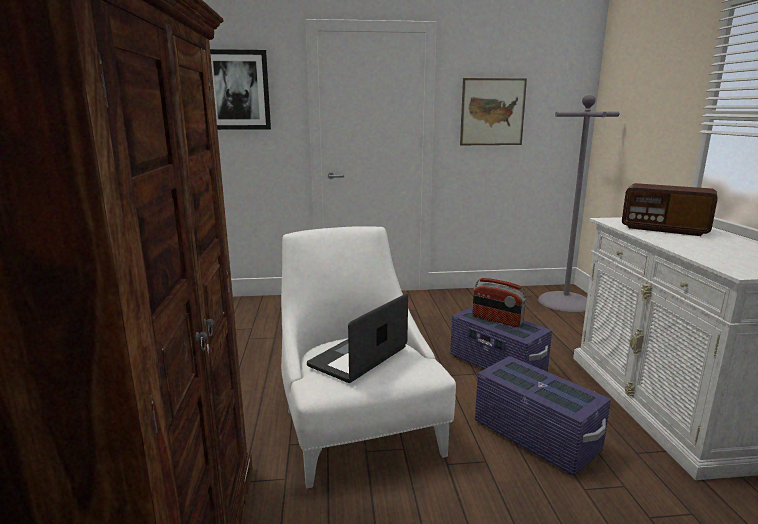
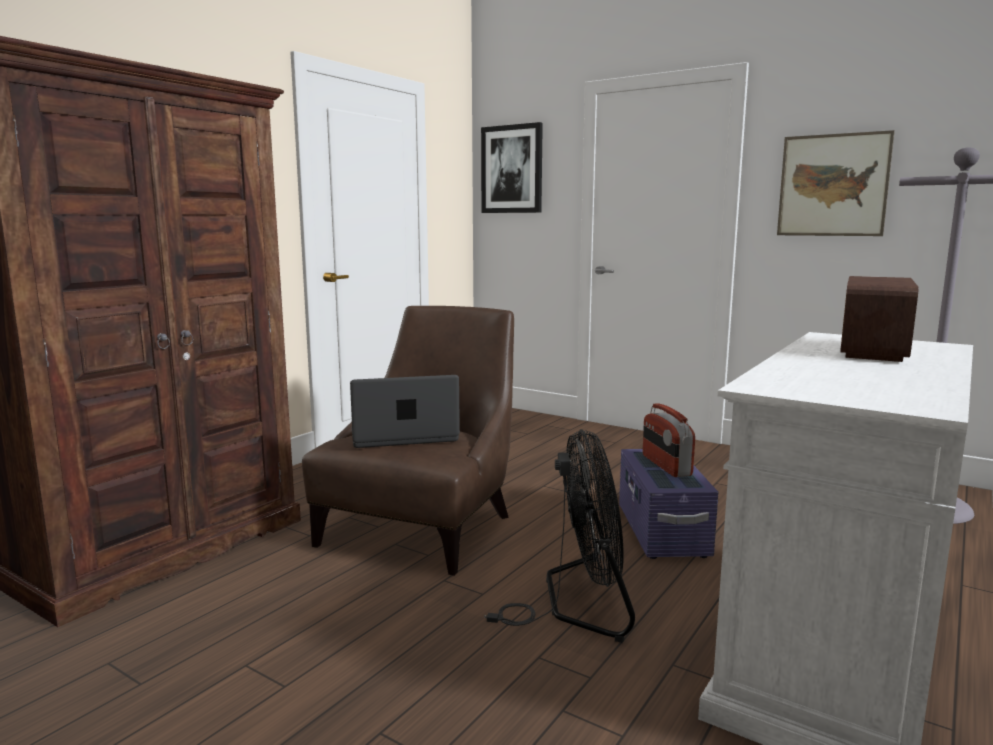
camera: 40 degrees right, 5 degrees down
(357, 422) = (425, 523): white armchair -> brown armchair
(535, 436) = (574, 600): purple storage box -> black fan
(664, 229) = (873, 351): radio -> radio turned 45 degrees clockwise

